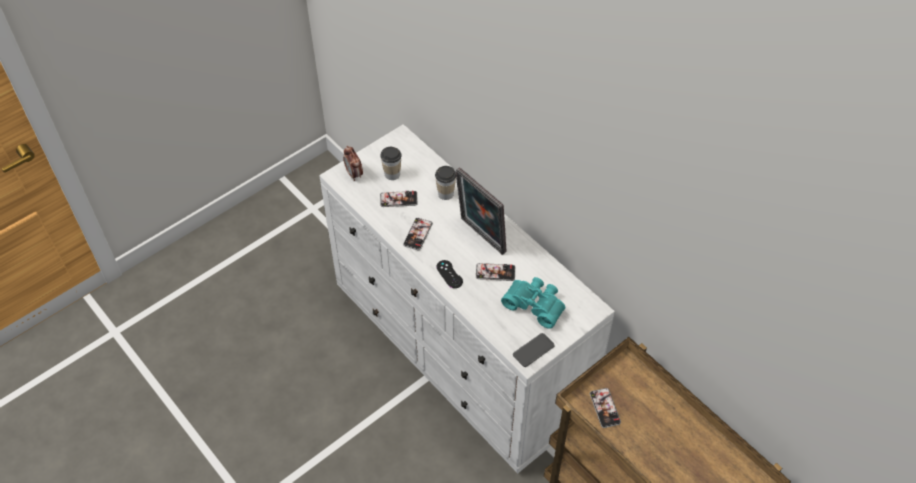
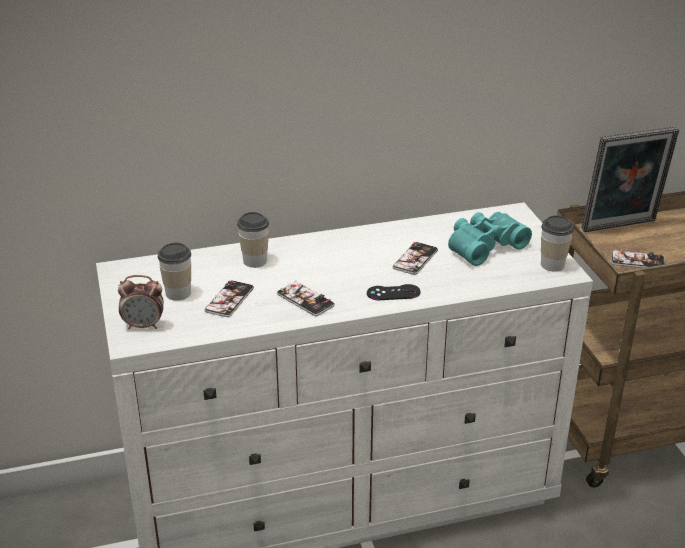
camera: 65 degrees left, 20 degrees down
(480, 237) = (350, 255): picture frame -> picture frame (621, 227)
(533, 350) = (552, 265): phone -> cup

